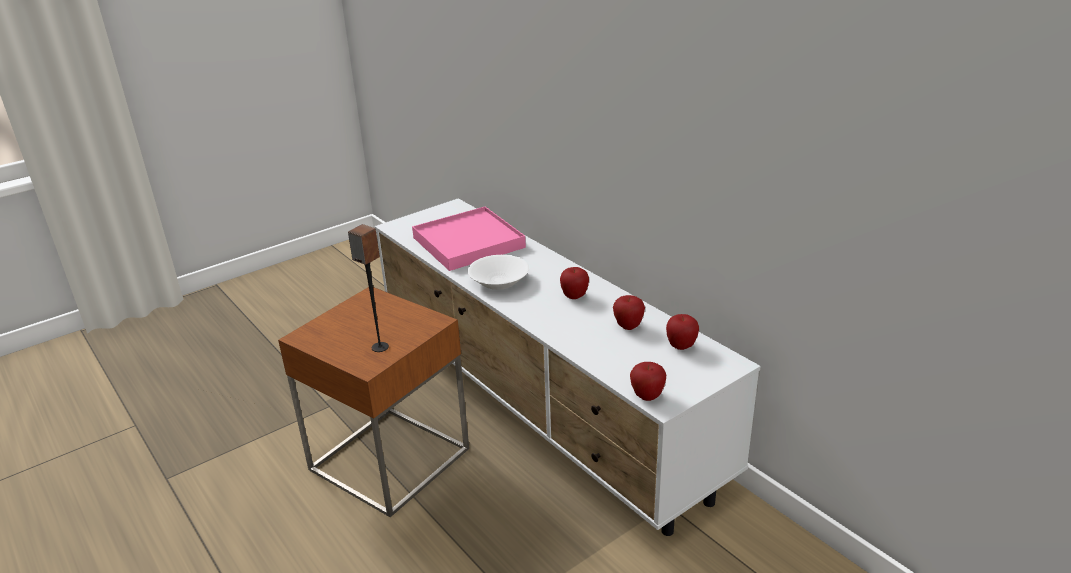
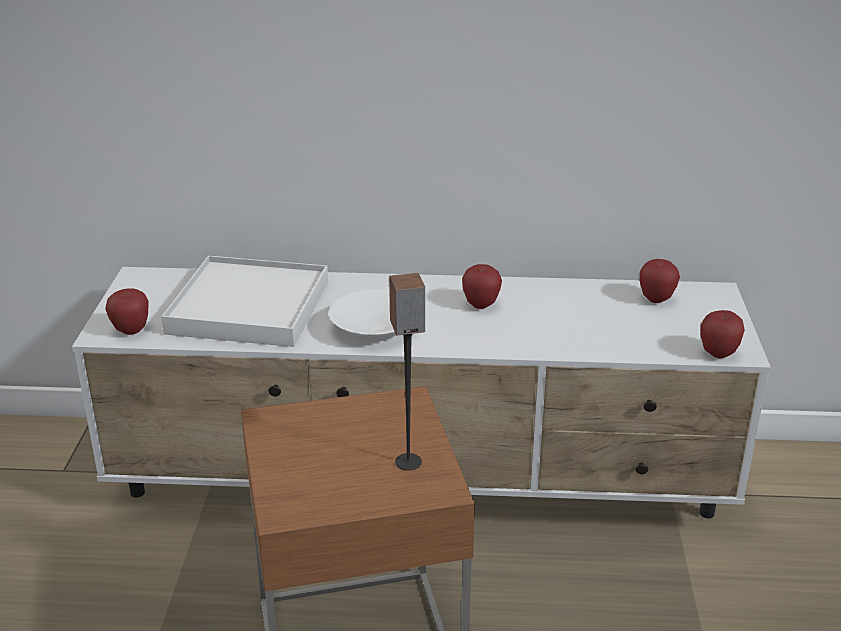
camera: 50 degrees left, 0 degrees up
(468, 242) = (249, 307): pink tray -> white tray
(628, 326) = (582, 306): apple -> apple (131, 330)

